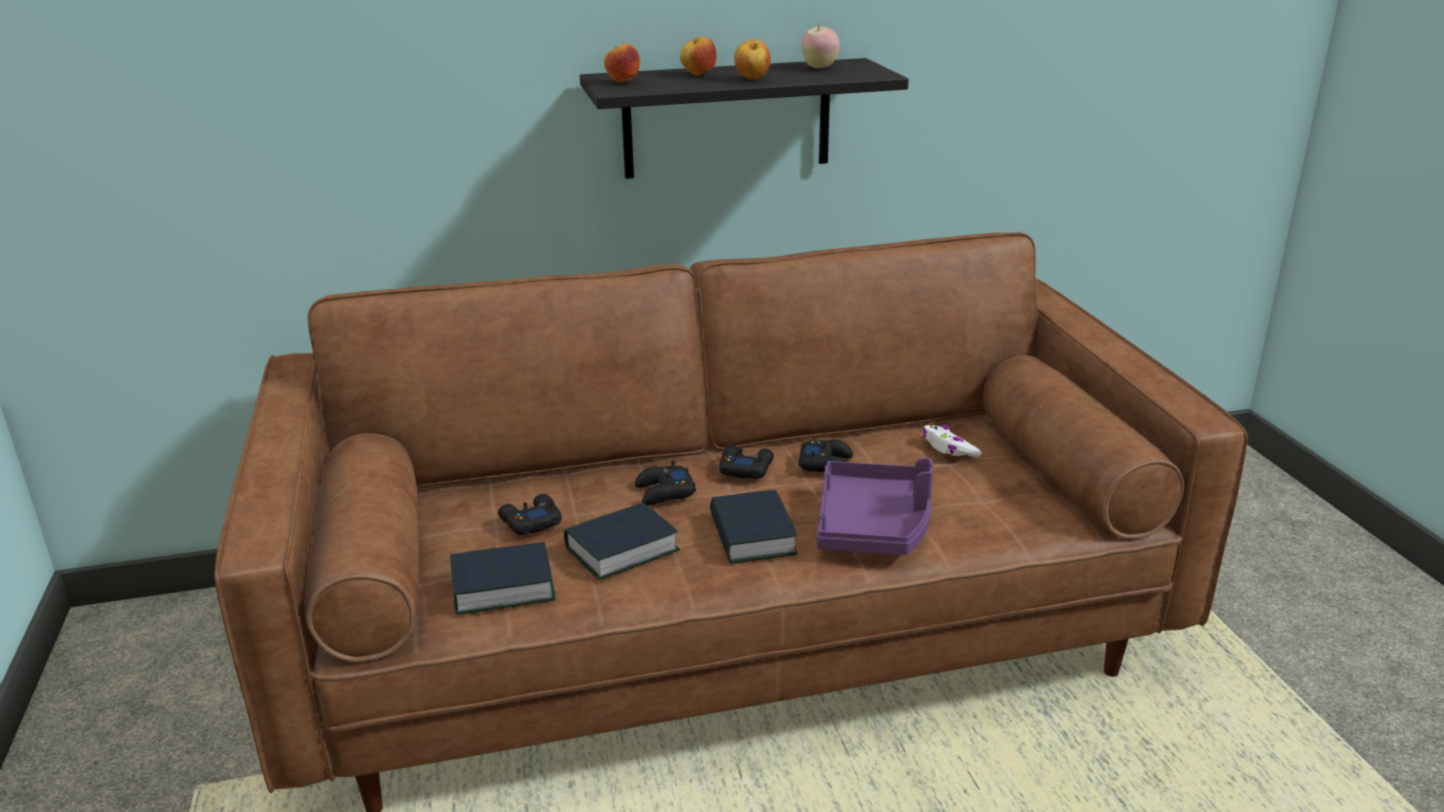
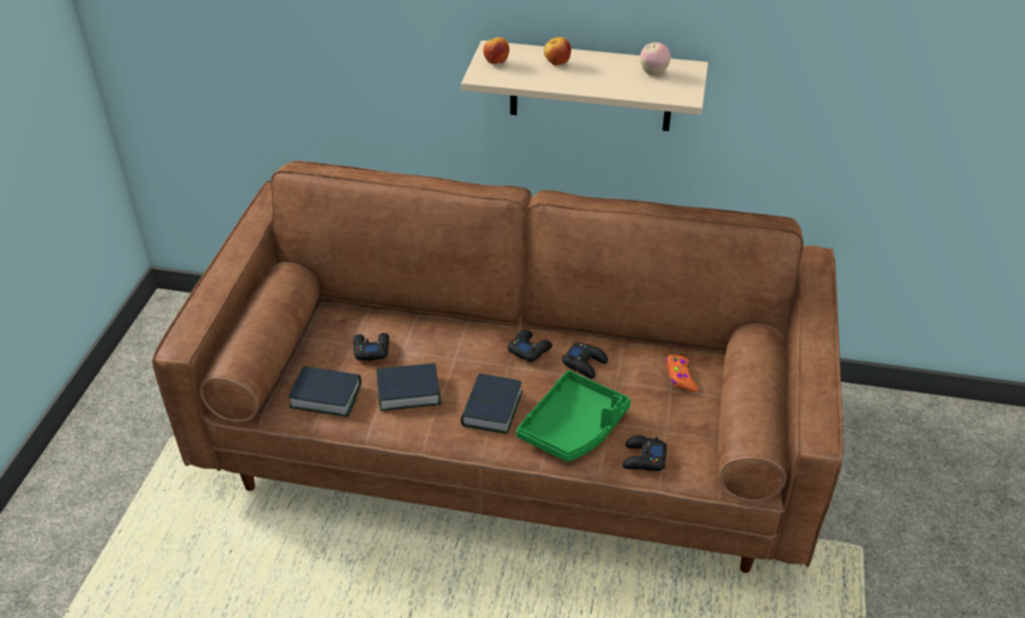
camera: 25 degrees right, 15 degrees up
(664, 492) = (464, 353): black game controller -> black game controller (643, 458)
(727, 118) = (590, 86): black shelf -> beige shelf
(752, 79) = (587, 81): apple -> none
(874, 525) = (574, 427): purple tray -> green tray
(949, 448) = (680, 377): white game controller -> orange game controller

